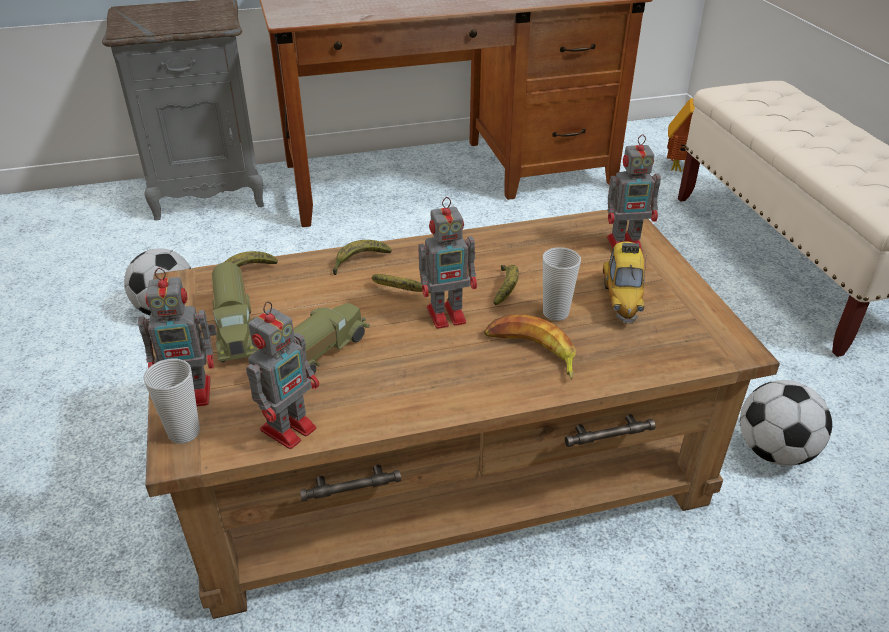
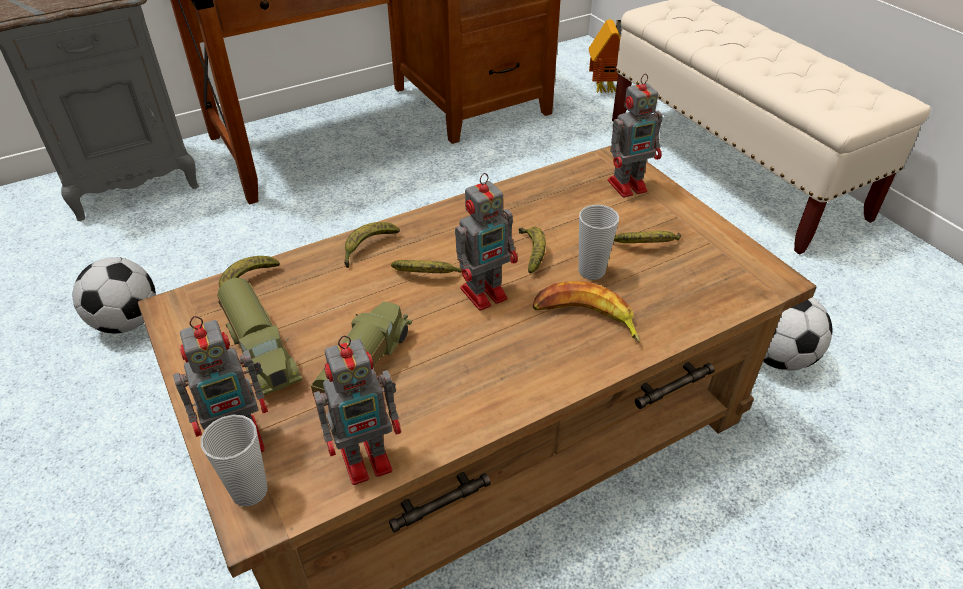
camera: 15 degrees left, 5 degrees up
(290, 427) = (369, 458): toy robot -> toy robot turned 45 degrees clockwise
(621, 300) = (648, 246): toy car -> banana

